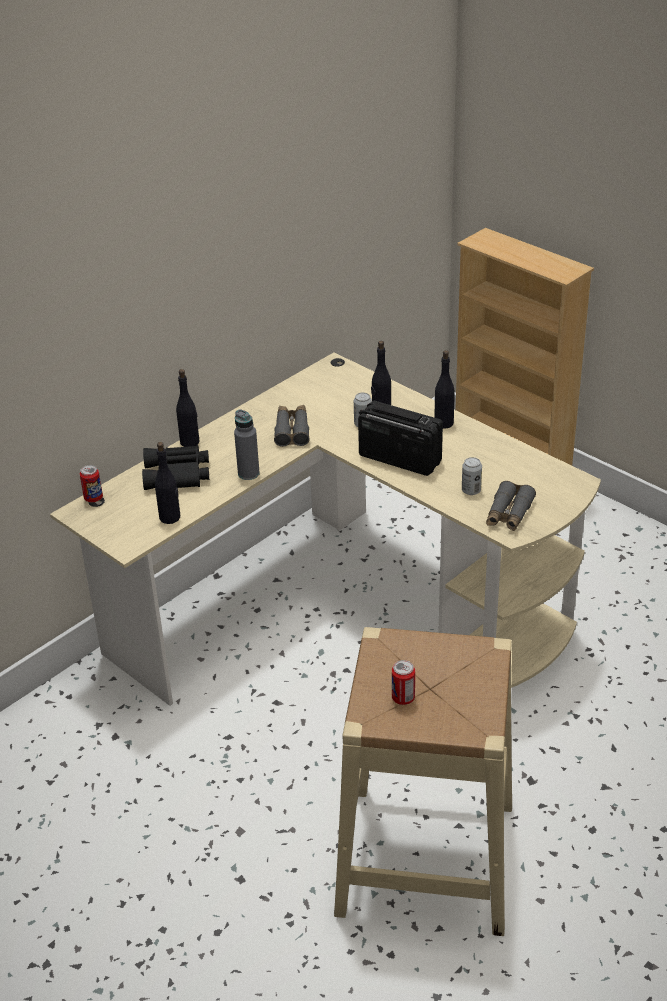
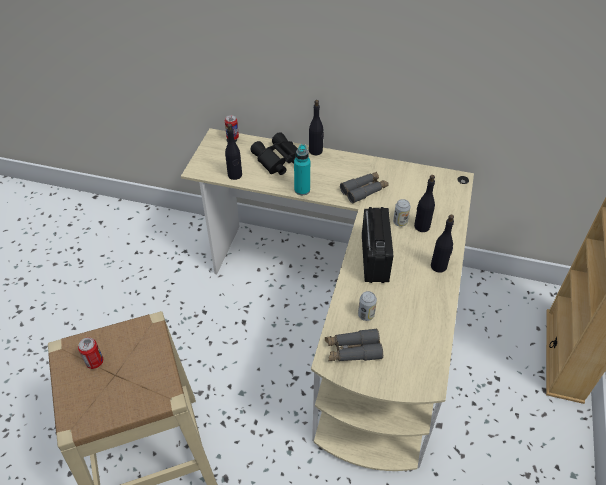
camera: 60 degrees right, 10 degrees up
(248, 473) = (302, 190): grey bottle -> turquoise bottle

